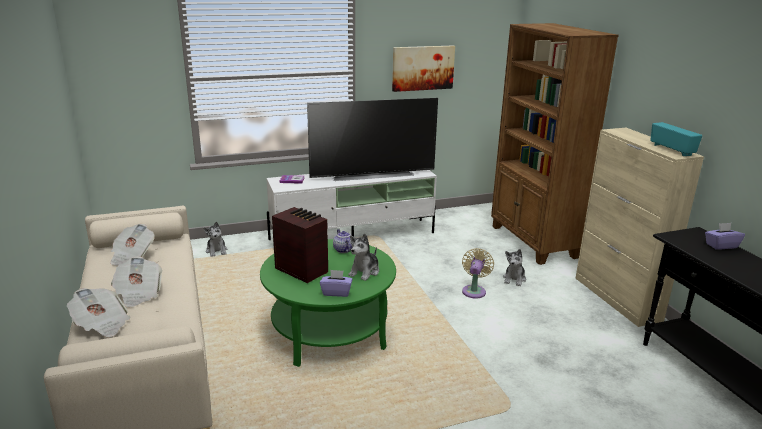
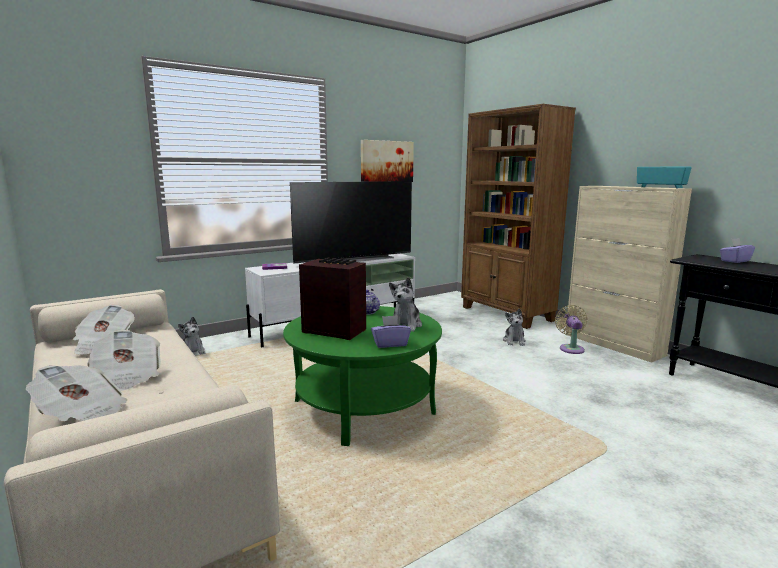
camera: 15 degrees left, 10 degrees down
(474, 290) = (486, 353): beige fan -> beige fan (571, 348)

